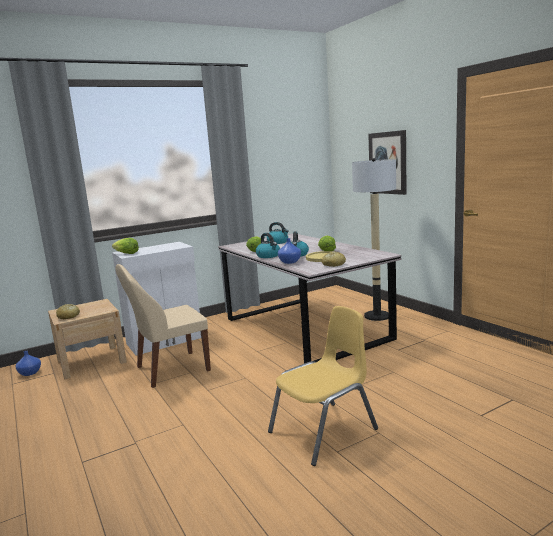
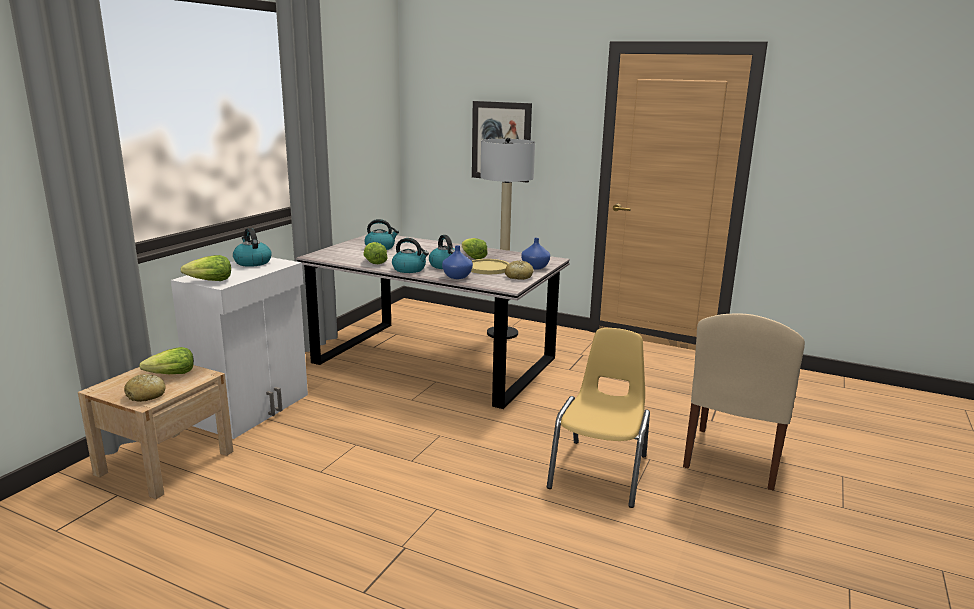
camera: 35 degrees left, 5 degrees up
(29, 373) = (65, 506): blue vase -> blue vase (534, 267)
(95, 308) = (171, 375): none -> lettuce
(167, 245) = (252, 262): none -> kettle
(170, 369) = (321, 447): beige chair -> beige chair (732, 459)

